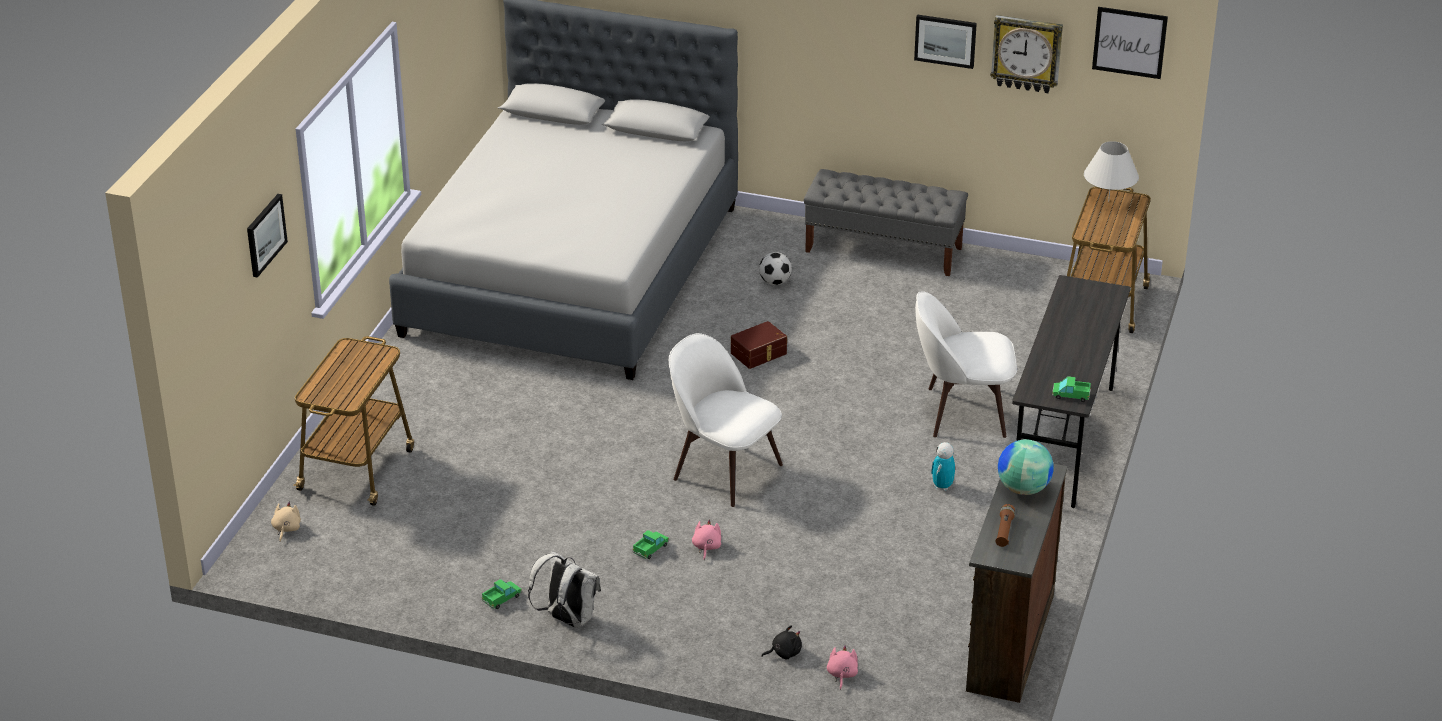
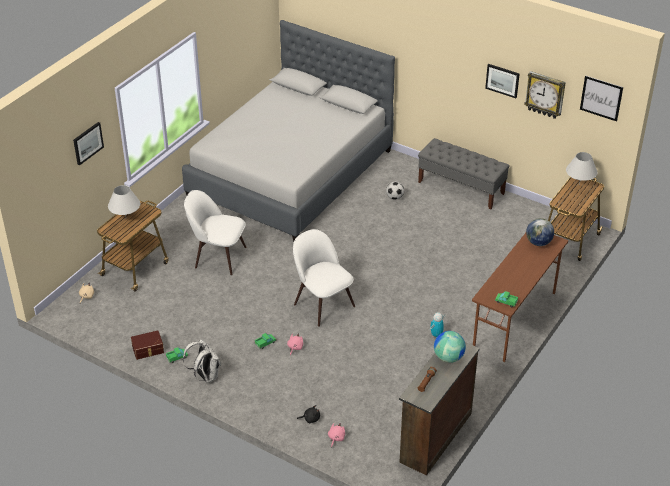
camera: 15 degrees right, 5 degrees up
(339, 371) = (126, 218): none -> white table lamp
(759, 354) = (369, 238): brown storage box -> brown storage box (148, 350)
(961, 412) = (465, 292): white chair -> white chair (218, 256)
(1064, 442) = (515, 320): grey desk -> brown desk
(1083, 298) = (538, 242): none -> globe

